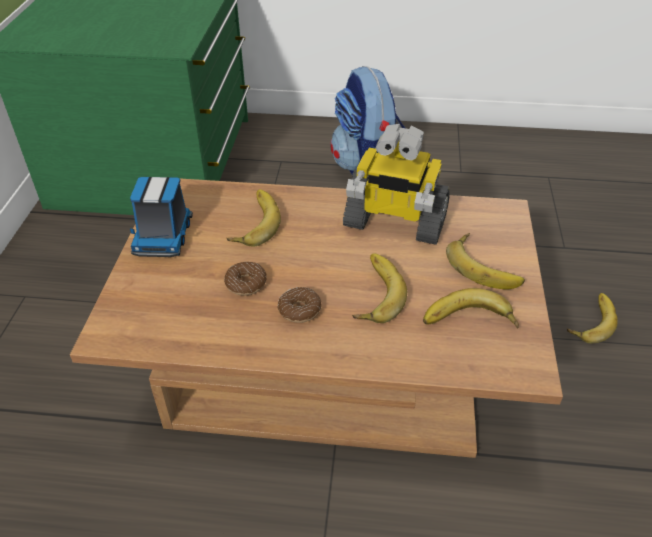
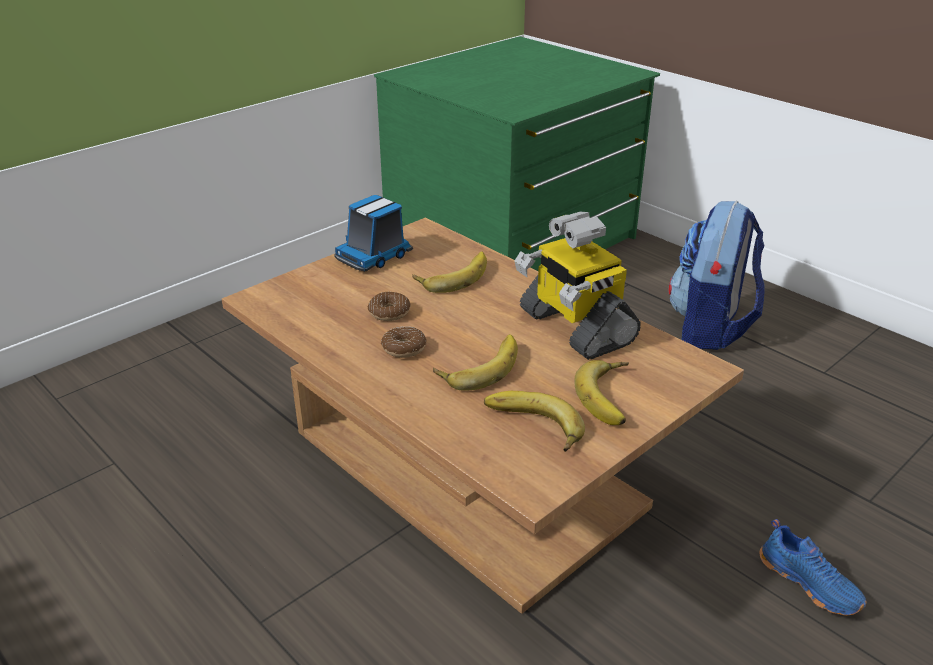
camera: 40 degrees right, 10 degrees down
(590, 320) = (810, 582): banana -> blue shoe

